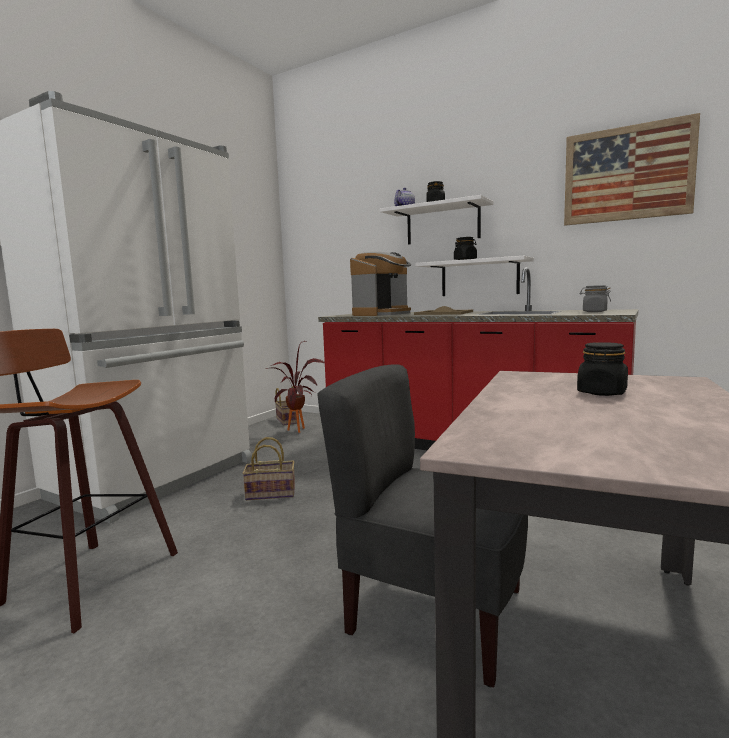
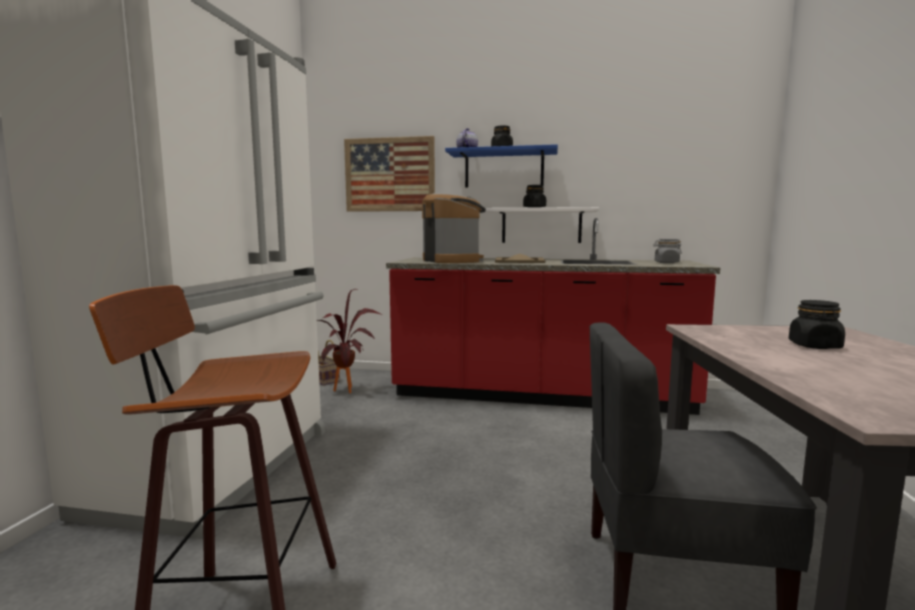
camera: 20 degrees left, 0 degrees up
(272, 493) = (385, 469): basket -> none
(382, 314) = (452, 261): coffee machine -> coffee machine turned 45 degrees counterclockwise
(443, 224) = (504, 169): white shelf -> blue shelf
(627, 173) = (680, 138): picture -> picture (389, 175)

